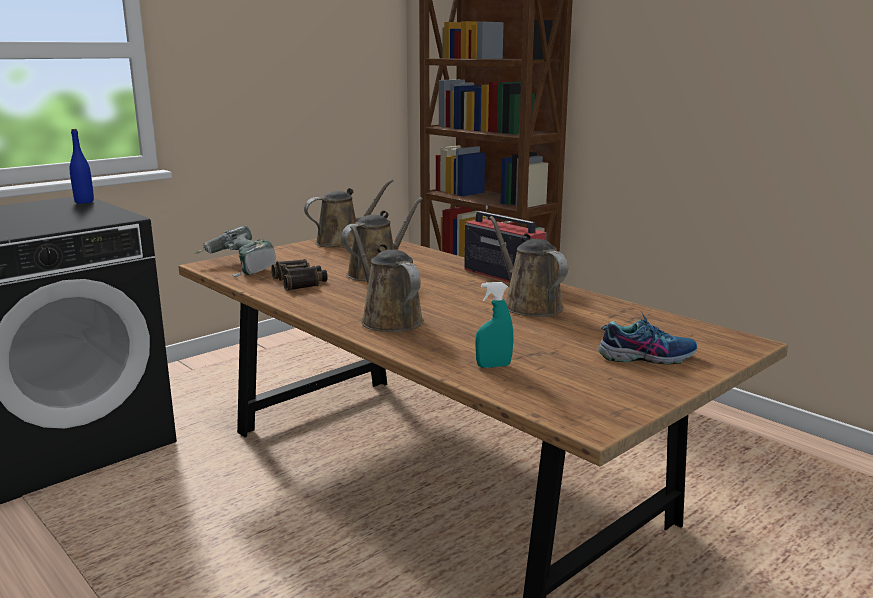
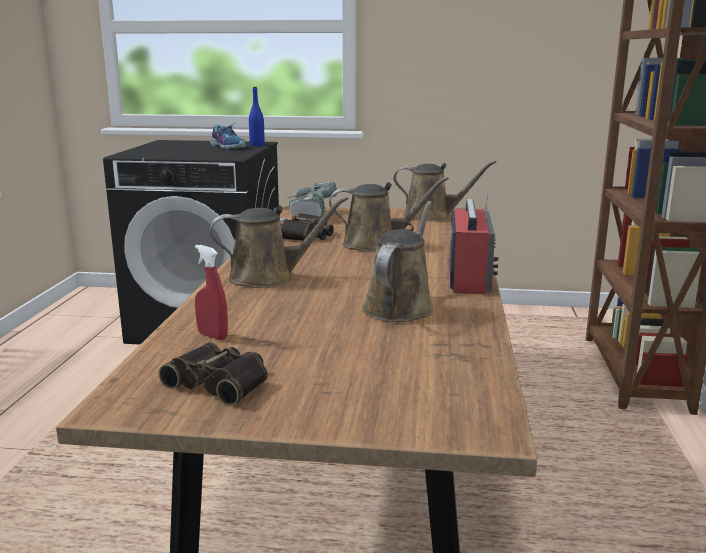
camera: 50 degrees right, 0 degrees up
(388, 319) = (268, 278): brown watering can -> brown watering can turned 60 degrees clockwise
(493, 366) = (212, 336): turquoise spray bottle -> red spray bottle
(592, 383) = (221, 382): none -> binoculars
(647, 356) = (339, 388): shoe -> shoe (228, 147)

